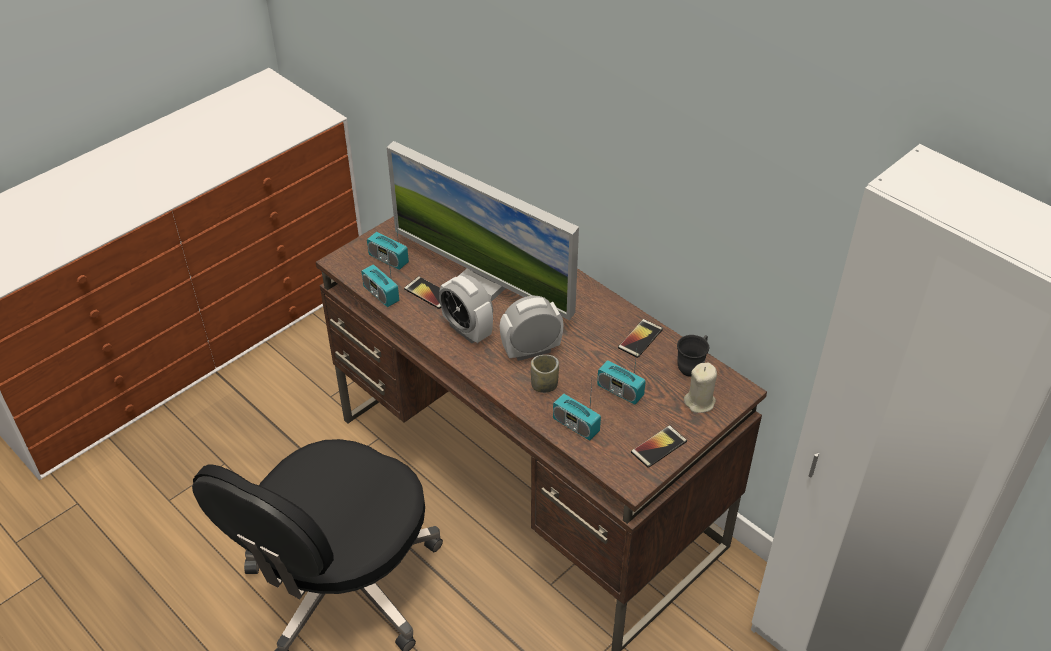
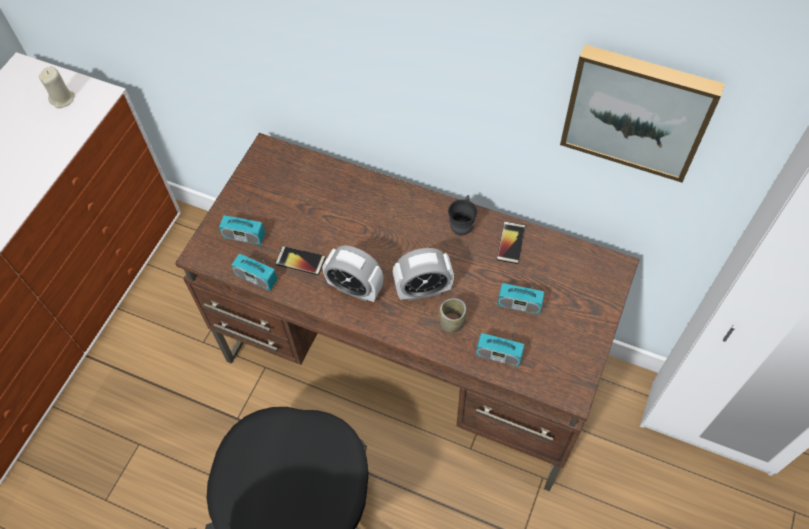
camera: 20 degrees left, 15 degrees up
(484, 283) = (345, 231): monitor -> none
(531, 351) = (423, 290): alarm clock -> alarm clock turned 150 degrees counterclockwise
(659, 447) = (578, 350): phone -> none
(692, 366) = (567, 255): grey mug -> grey mug (462, 223)
(699, 402) = (590, 291): beige candle -> beige candle (62, 99)
(762, 196) = (637, 110): none -> picture

